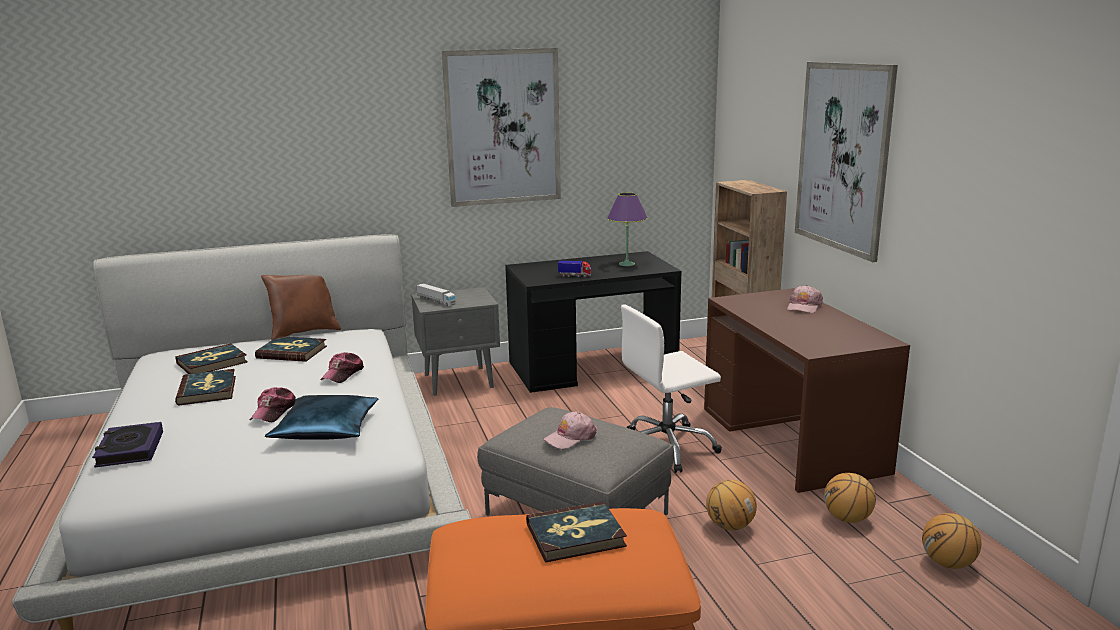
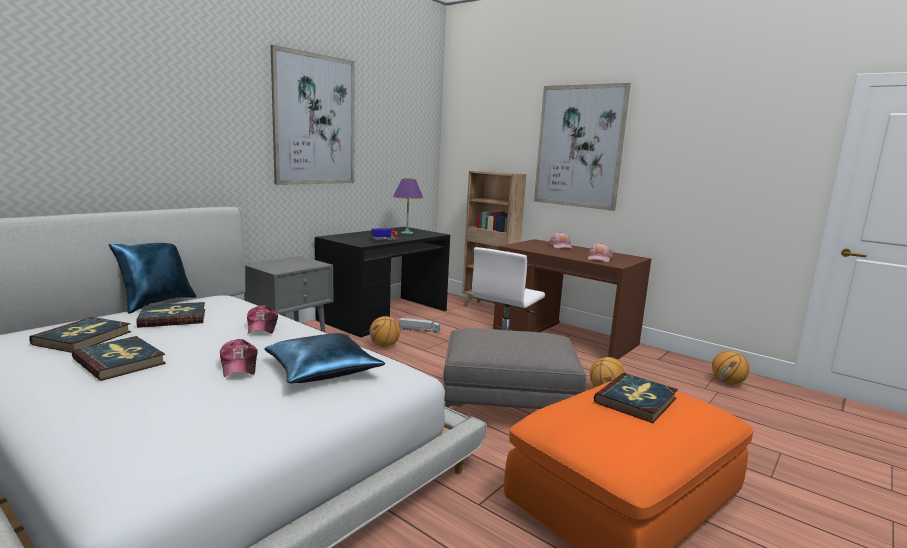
camera: 35 degrees left, 5 degrees down
(130, 449) = (99, 435): book -> none
(305, 332) = (157, 303): brown pillow -> blue pillow
(436, 301) = (275, 266): toy truck -> toy truck (419, 330)
(570, 437) = (519, 342): pink cap -> pink cap (599, 258)
(847, 519) = (654, 372): basketball -> basketball (384, 346)

